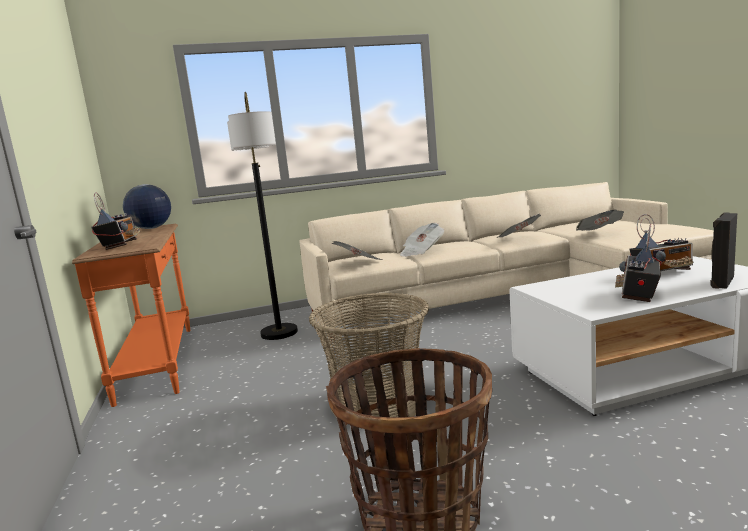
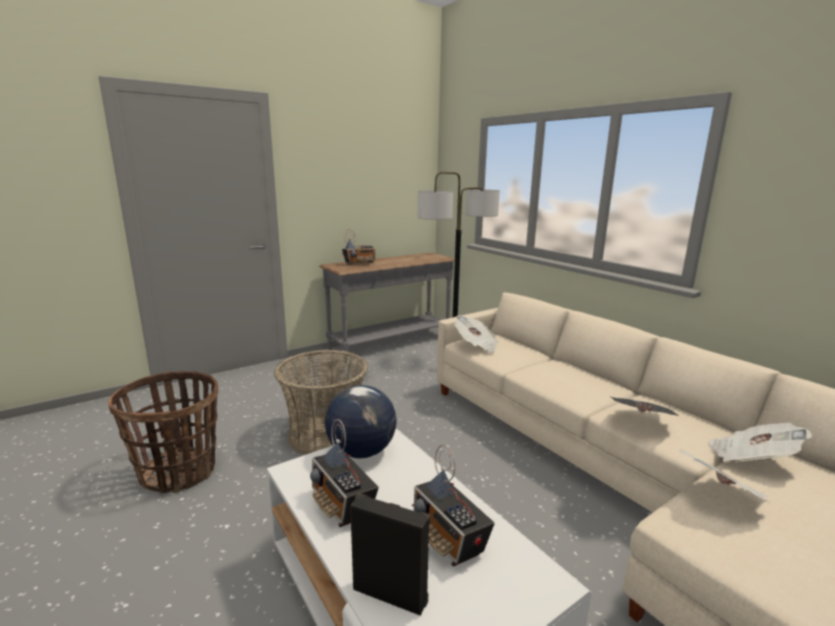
camera: 70 degrees right, 5 degrees up
(151, 228) = (431, 257): globe -> globe (362, 451)
(159, 361) = (391, 344): orange console table -> grey console table
(421, 252) = (540, 368): newspaper -> newspaper (750, 459)
(639, 295) = (343, 505): radio -> radio turned 135 degrees counterclockwise

